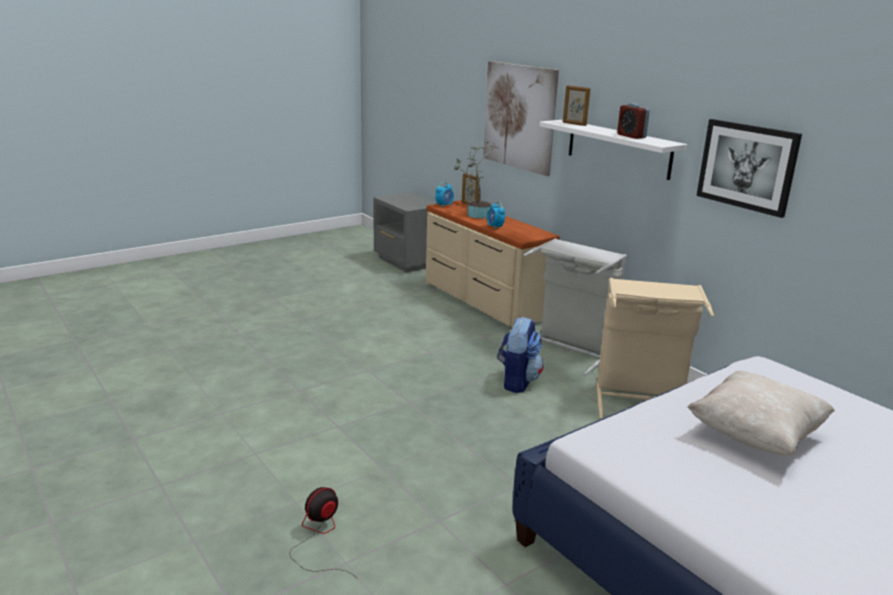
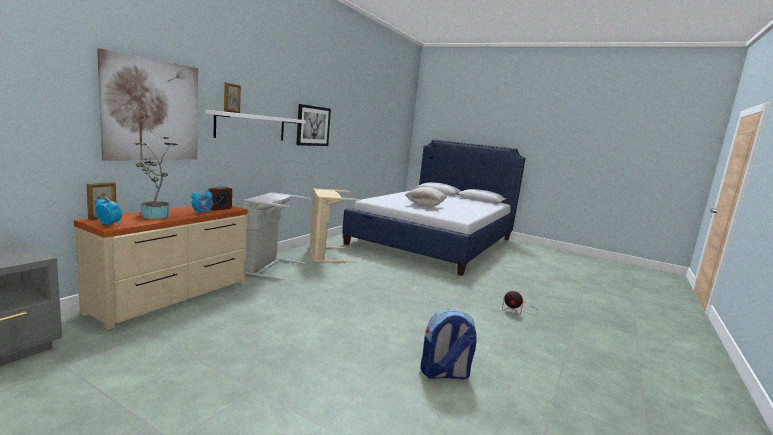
camera: 115 degrees left, 10 degrees down
(517, 381) = (327, 279): backpack -> backpack (444, 374)
(631, 136) = (275, 116): alarm clock -> alarm clock (219, 208)

